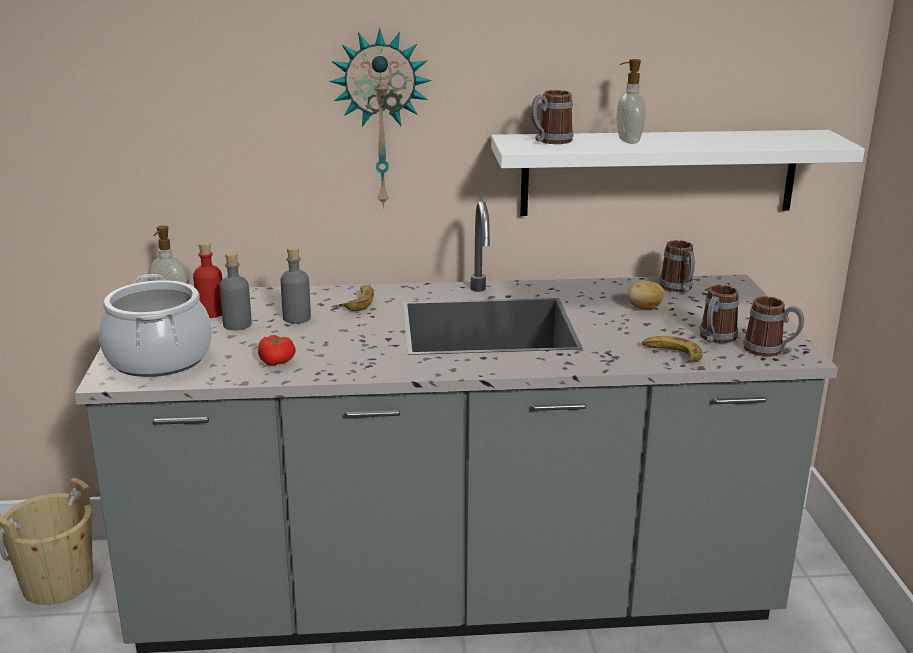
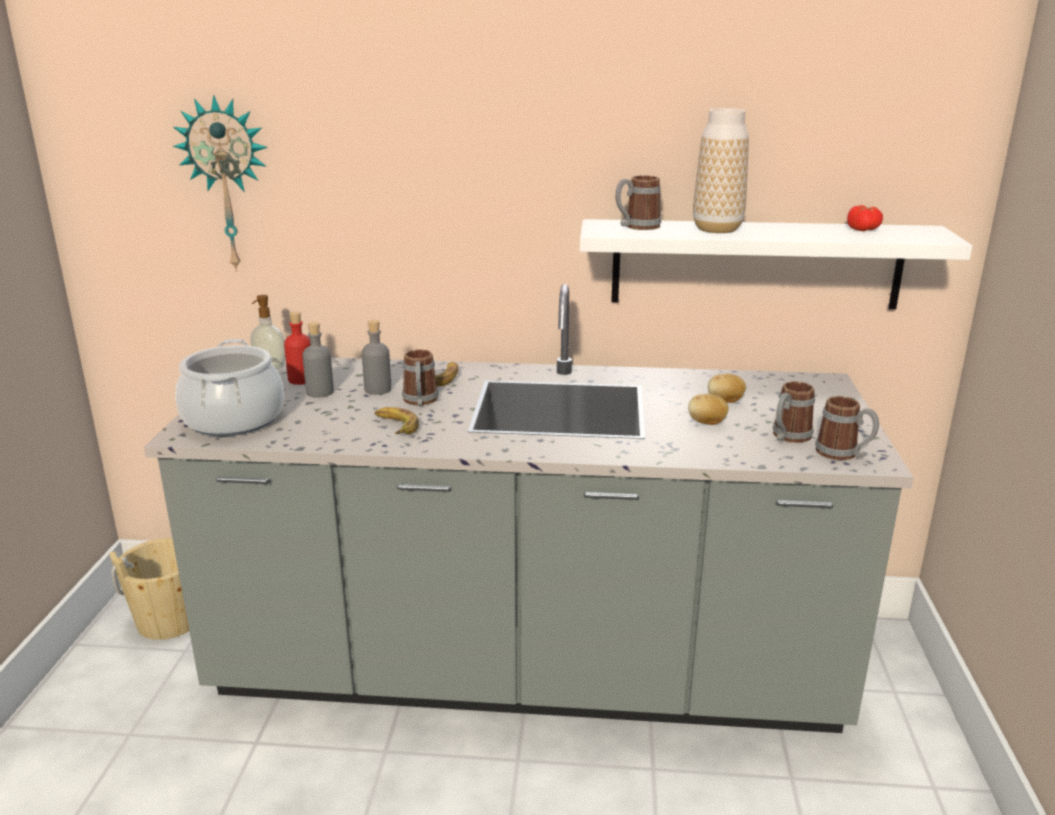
camera: 10 degrees right, 0 degrees up
(277, 361) = (340, 430): tomato -> tomato (863, 230)
(381, 119) = (474, 200): wall clock -> wall clock (228, 185)
(627, 141) = (717, 229): soap dispenser -> vase
(635, 330) = (707, 423): none -> potato
(671, 354) = (735, 450): banana -> banana (395, 425)
(678, 289) = (768, 384): mug -> mug (420, 402)

